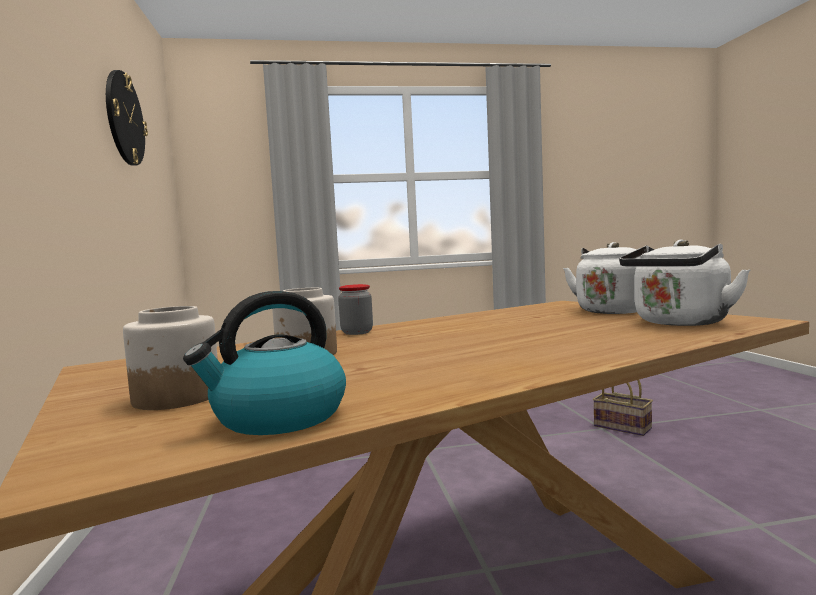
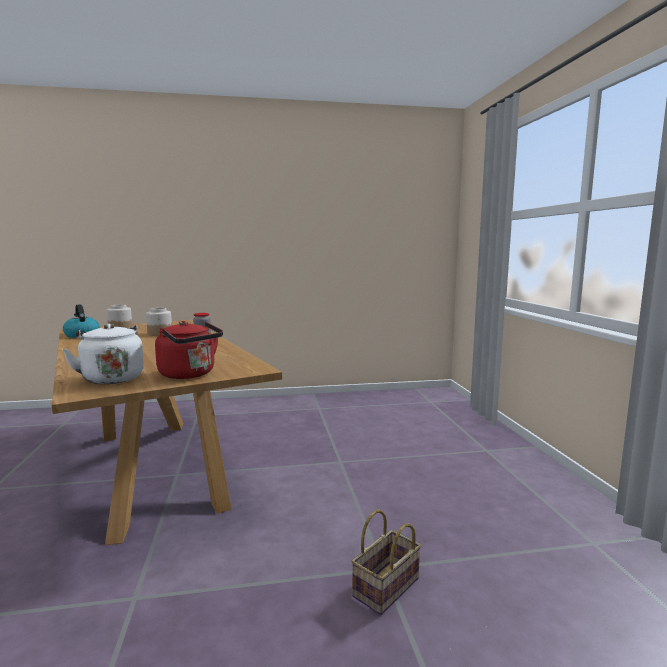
camera: 90 degrees right, 5 degrees up
(124, 119) = (360, 197): wall clock -> none
(614, 310) = (190, 374): white kettle -> red kettle

